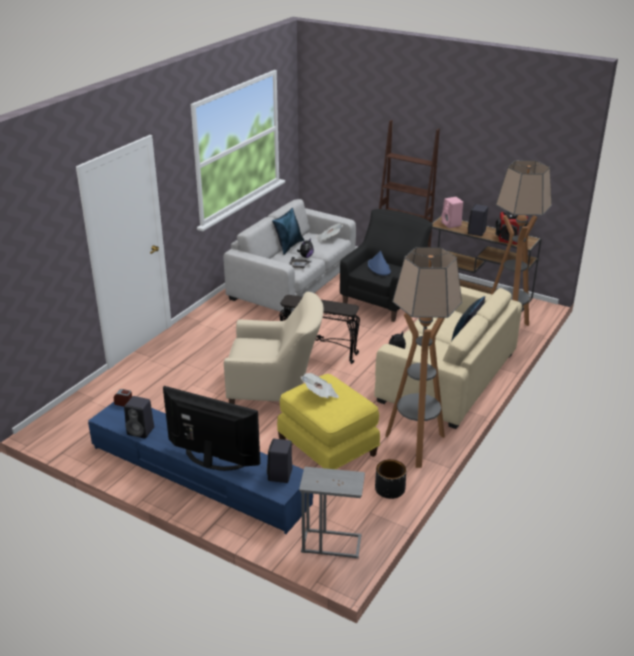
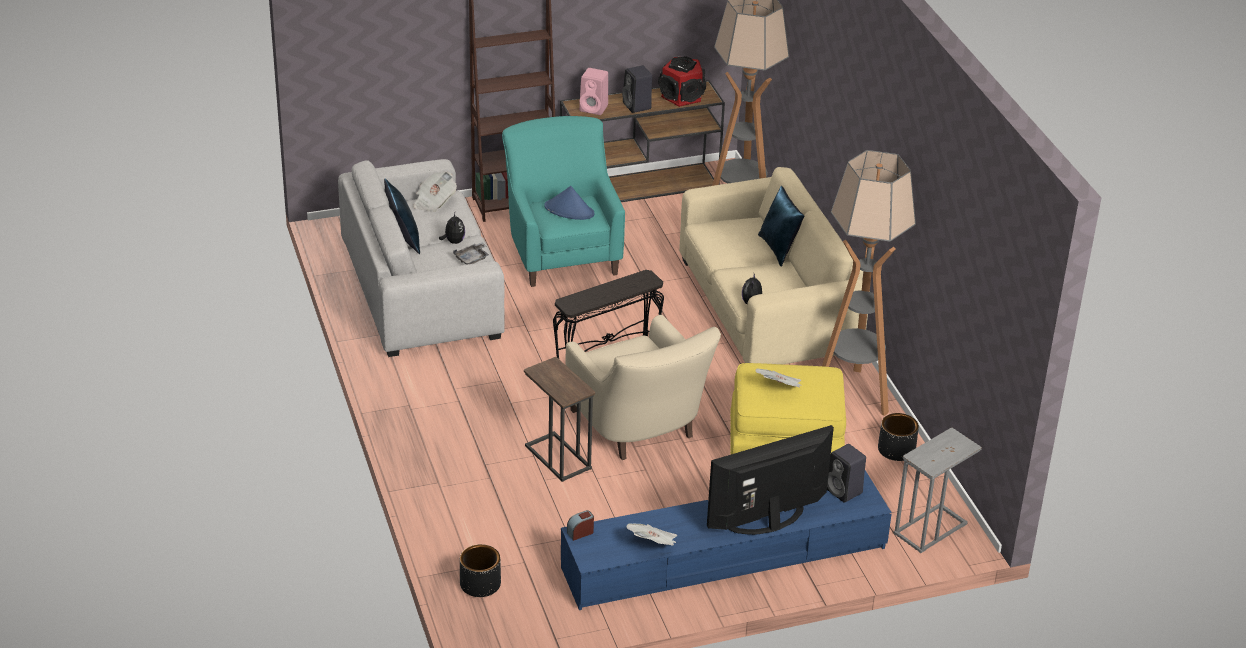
camera: 50 degrees left, 5 degrees up
(82, 407) = (480, 584): none -> black planter
(141, 431) = (653, 544): black speaker -> newspaper
(216, 379) = (559, 457): none -> brown side table
(275, 391) = (641, 429): beige armchair -> beige armchair turned 105 degrees clockwise
(385, 299) = (561, 251): black armchair -> turquoise armchair

